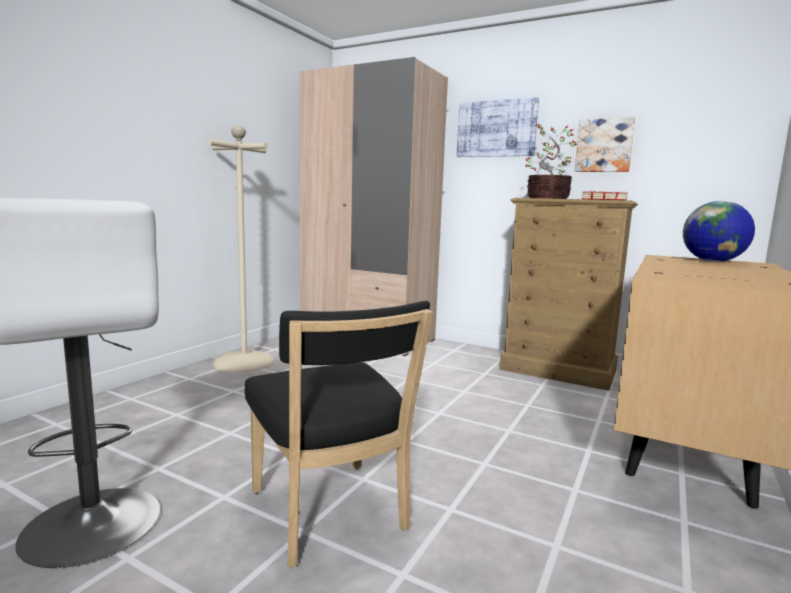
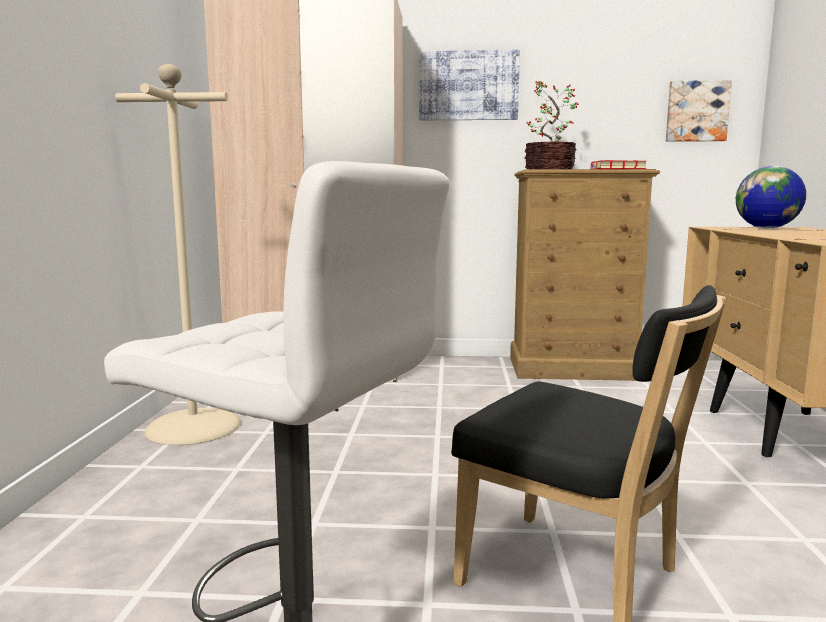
camera: 25 degrees left, 0 degrees up
(604, 145) = (595, 109): picture -> picture (696, 111)

